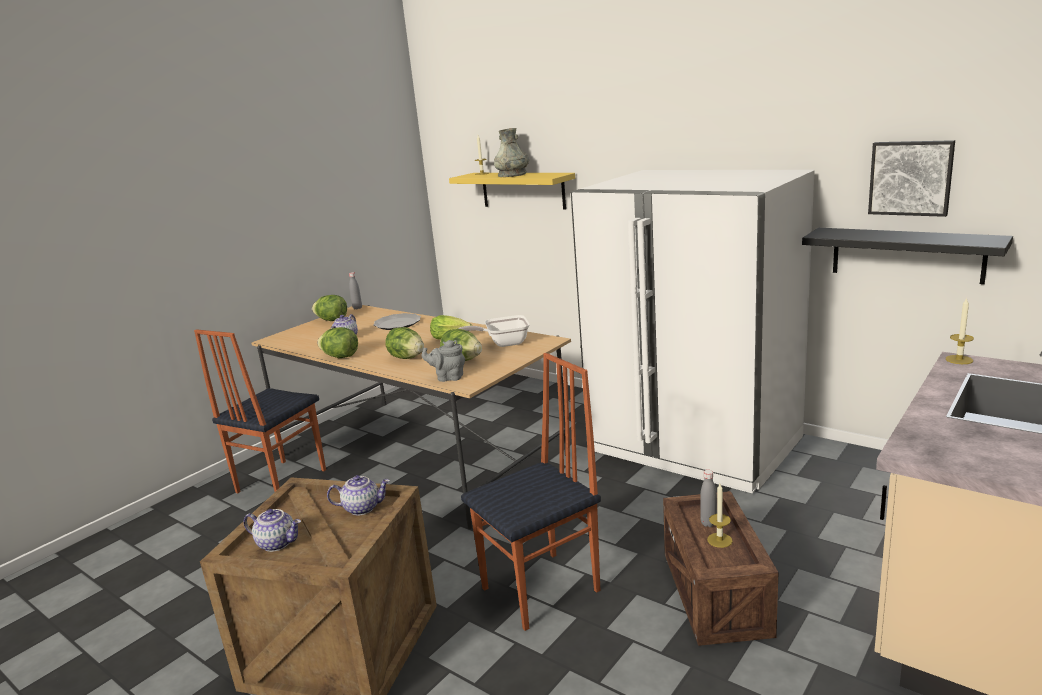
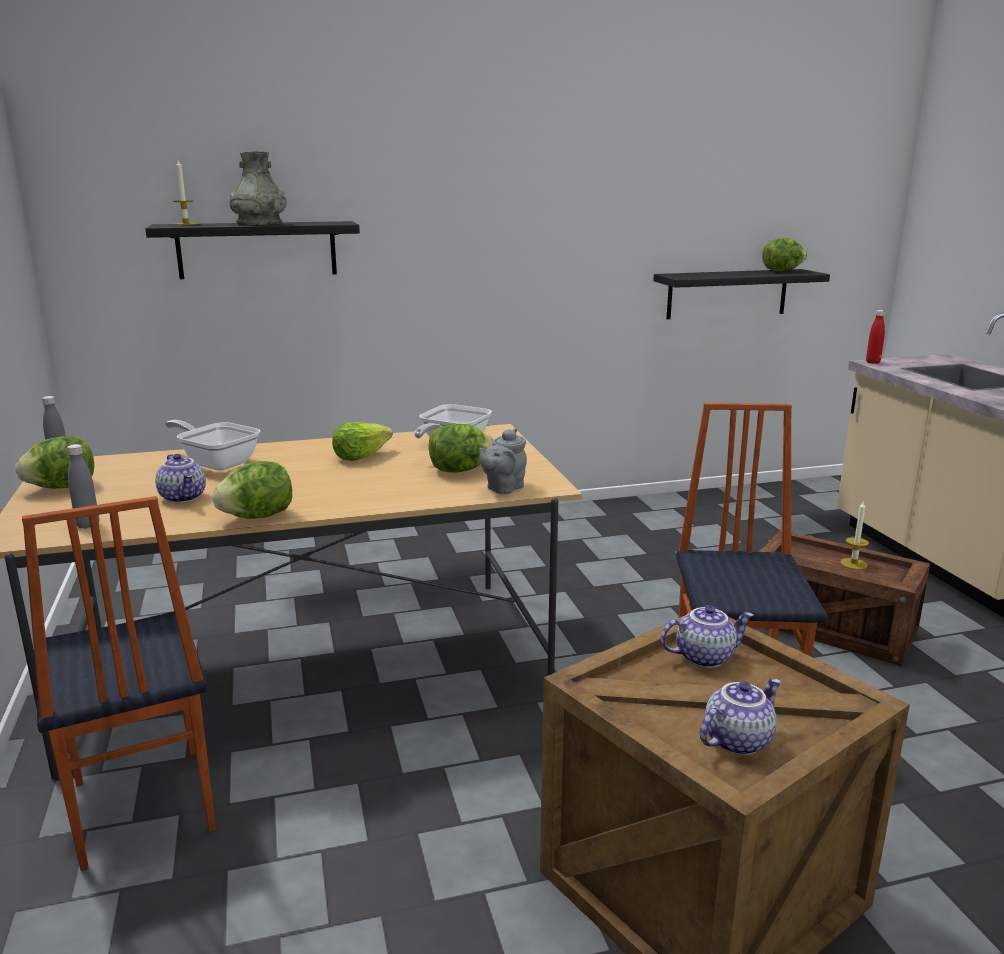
camera: 55 degrees left, 0 degrees up
(362, 508) = (704, 656): teapot -> teapot turned 45 degrees clockwise
(398, 323) = (217, 463): plate -> frying pan
(407, 358) = (374, 488): lettuce -> lettuce (782, 271)
(522, 190) = (257, 249): yellow shelf -> black shelf
(694, 446) = (581, 534): white fridge -> none
(708, 523) = (821, 557): grey bottle -> grey bottle (88, 525)
(910, 178) = (731, 220): picture -> none
(959, 359) = (872, 362): candle -> red bottle

